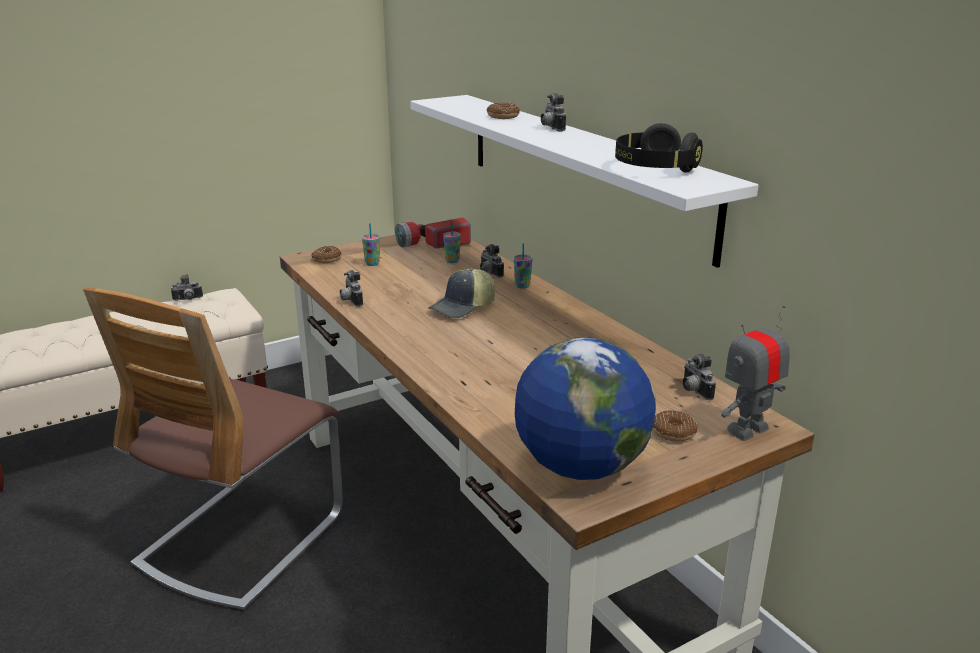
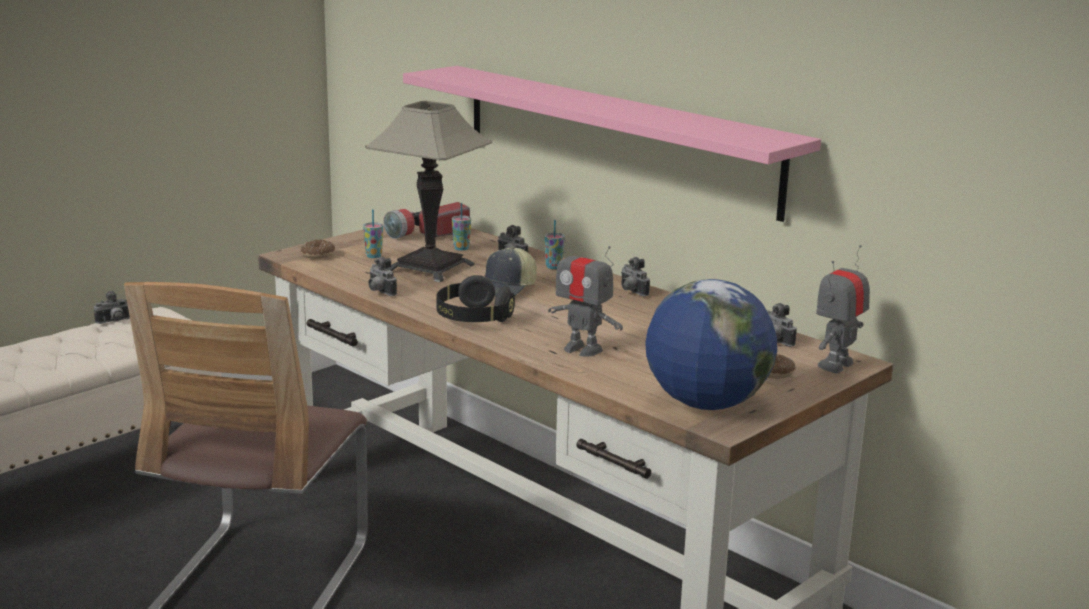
camera: 15 degrees left, 5 degrees down
(412, 279) = (430, 267): none -> table lamp
(493, 383) = (582, 349): none -> toy robot
(503, 116) = (524, 87): donut -> none
(551, 128) = (586, 97): camera -> camera (631, 292)
(580, 169) = (615, 138): white shelf -> pink shelf
(654, 168) = (720, 129): black headphones -> black headphones (473, 318)

